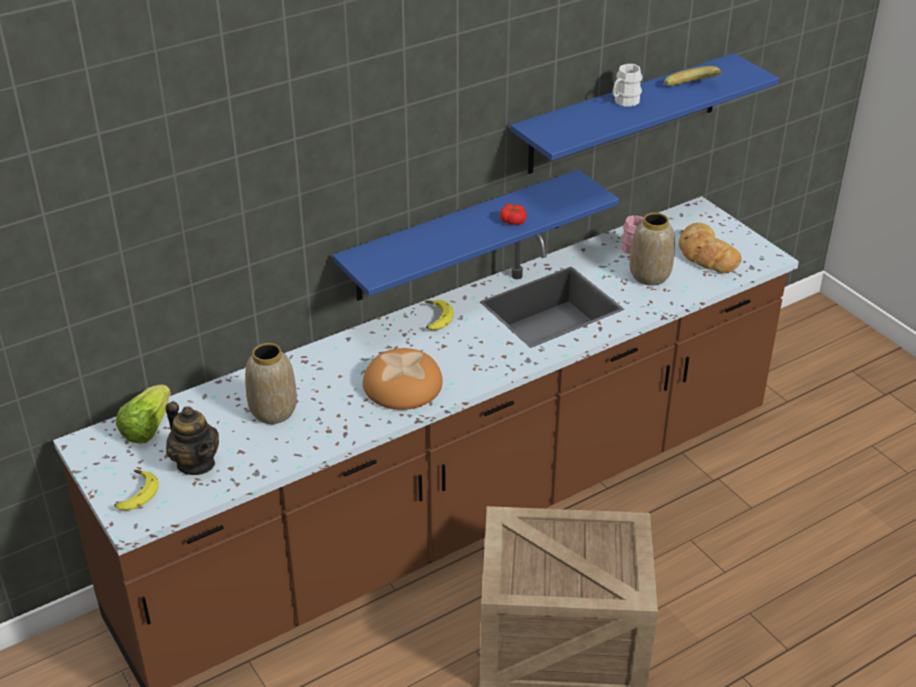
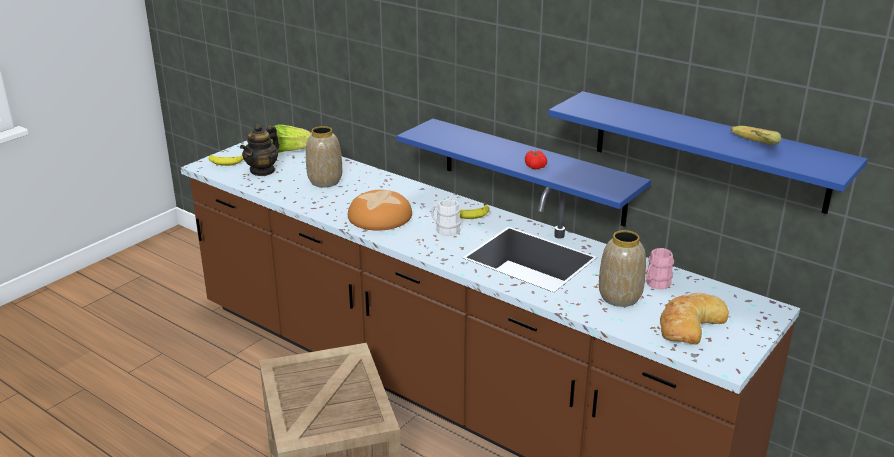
camera: 70 degrees right, 10 degrees down
(624, 101) = (680, 123): white mug -> white mug (445, 230)

